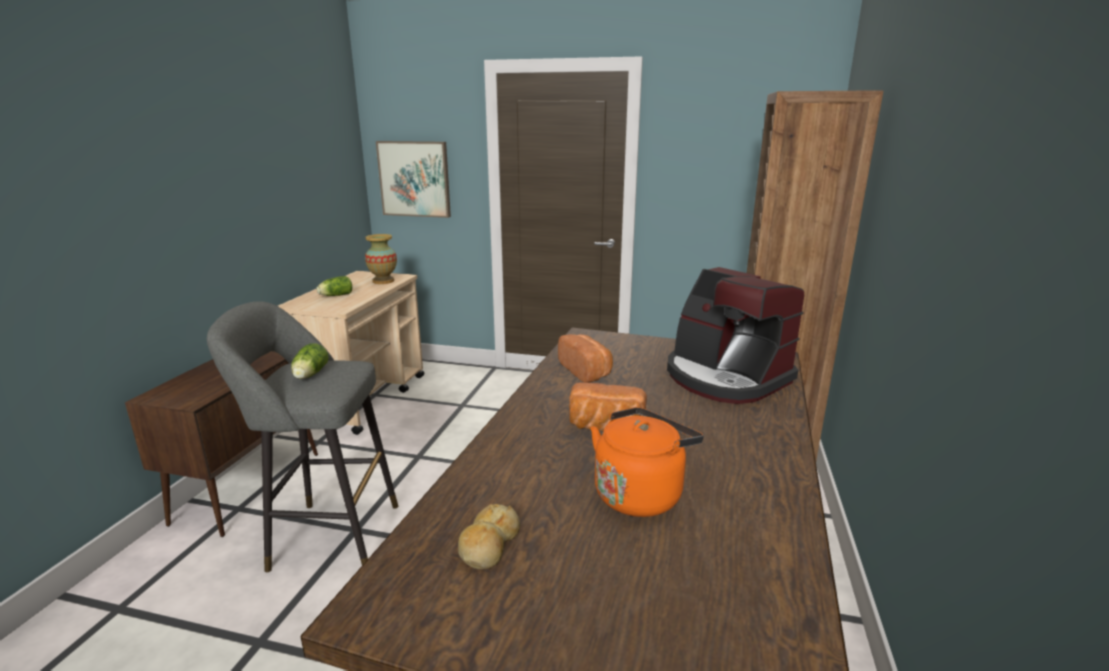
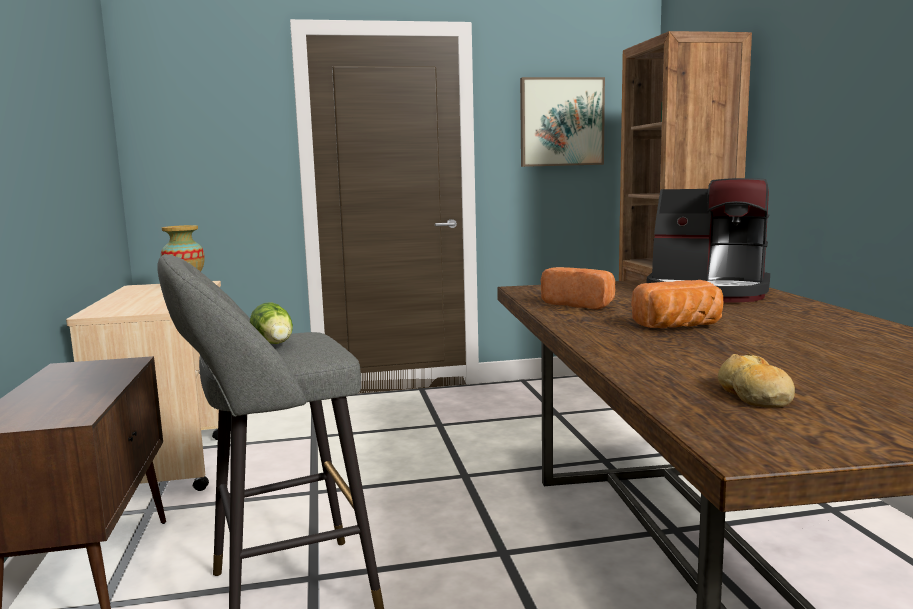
camera: 25 degrees left, 10 degrees down
(335, 295) = (142, 302): lettuce -> none
(414, 179) = (196, 163): picture -> picture (561, 122)
(640, 493) = (799, 349): orange kettle -> none

